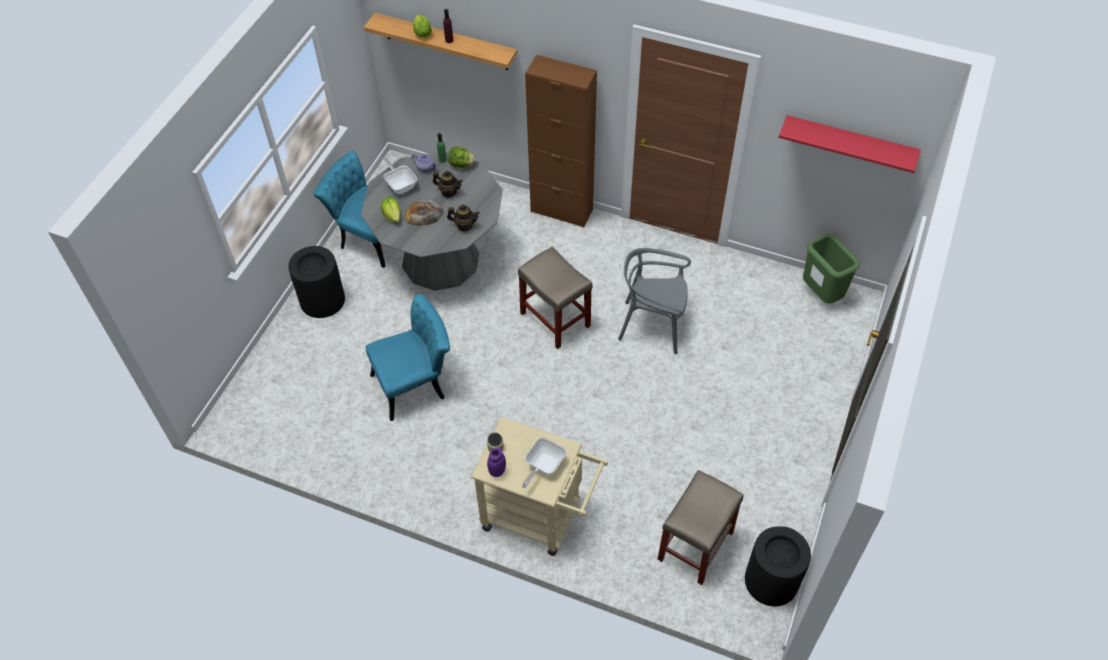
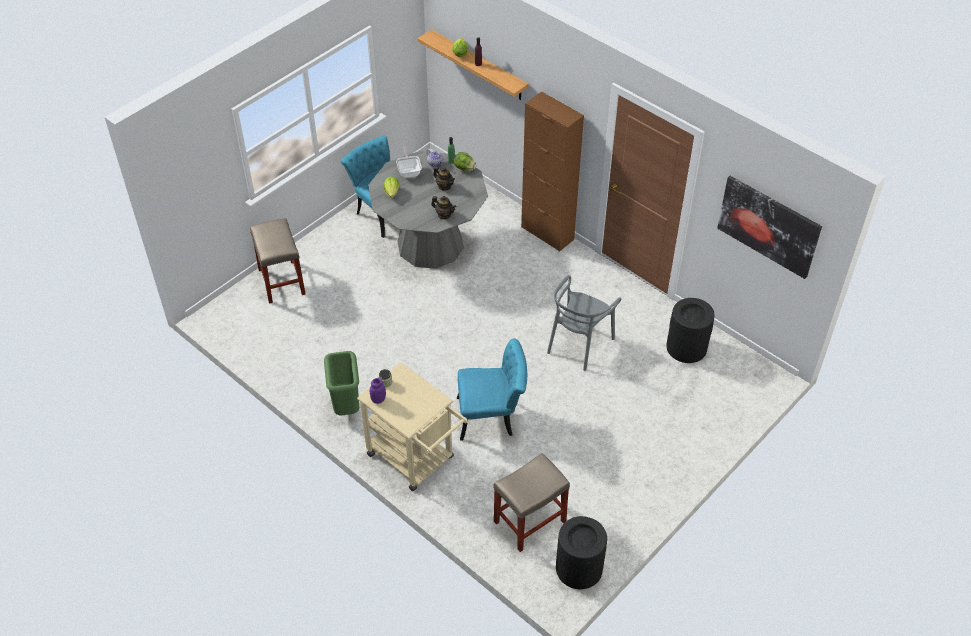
camera: 20 degrees right, 5 degrees down
(322, 300) = (324, 248): black trash can -> black trash can (686, 347)
(416, 384) = (366, 332): turquoise chair -> turquoise chair (492, 416)
(423, 213) = (417, 197): bread -> none
(543, 466) = (414, 407): frying pan -> none
(556, 320) = (501, 317): beige stool -> beige stool (282, 282)
(652, 325) = (579, 344): grey chair -> grey chair turned 90 degrees counterclockwise
(821, 294) = (738, 362): green trash can -> green trash can (347, 407)
(849, 143) = (768, 226): red shelf -> picture

